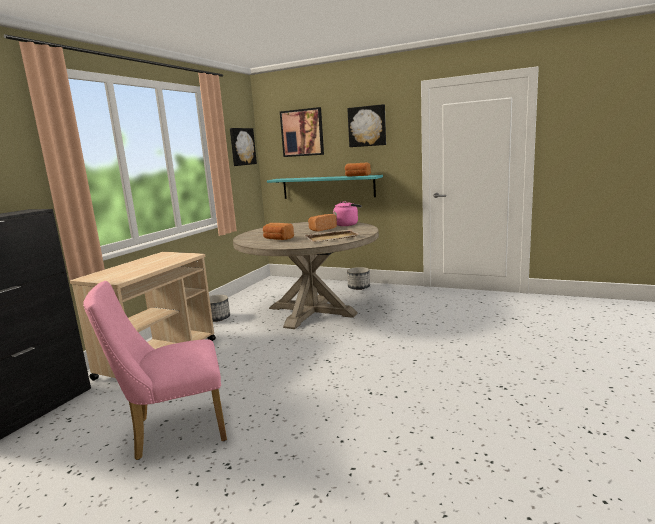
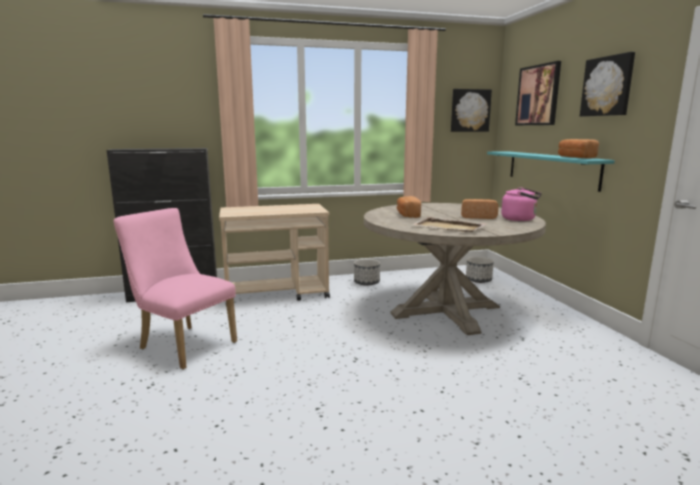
camera: 50 degrees right, 0 degrees up
(358, 287) = (546, 309): planter -> planter (478, 280)

